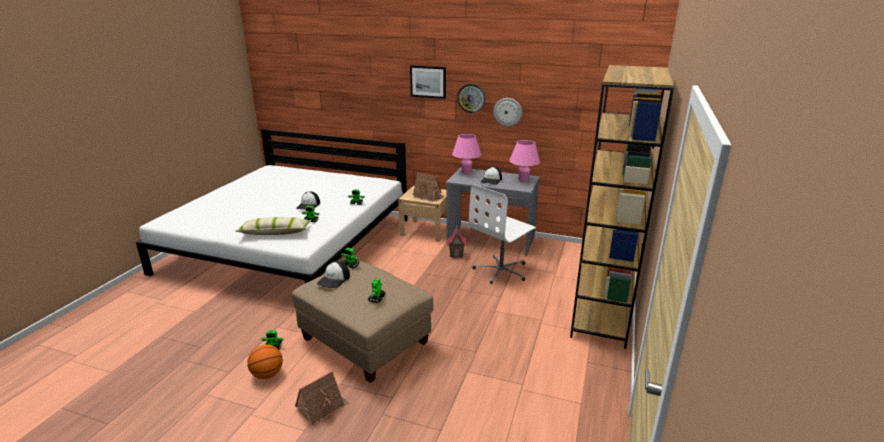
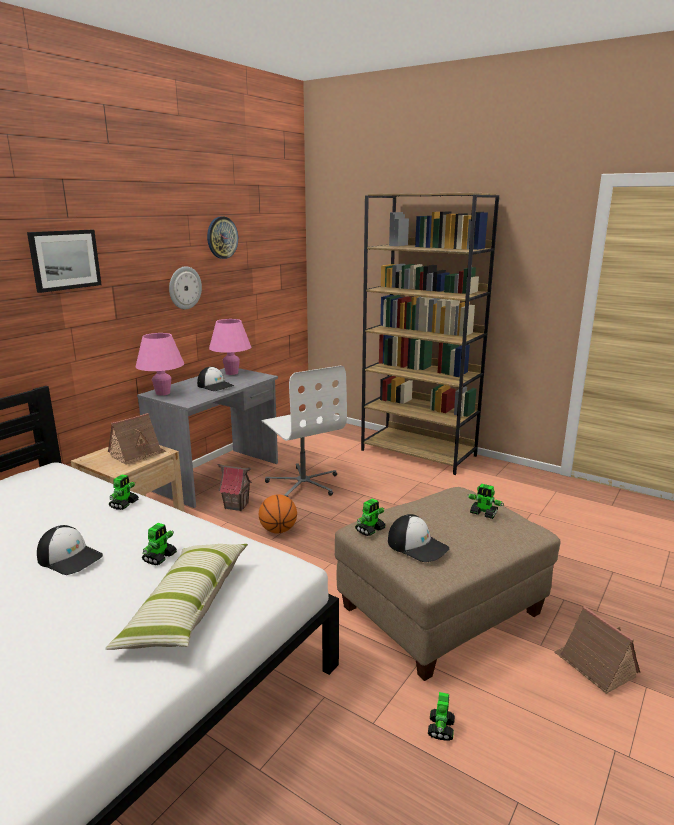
camera: 75 degrees left, 5 degrees down
(267, 374) = (523, 735): basketball -> basketball (278, 530)
(471, 98) = (136, 276): wall clock -> wall clock (222, 237)

